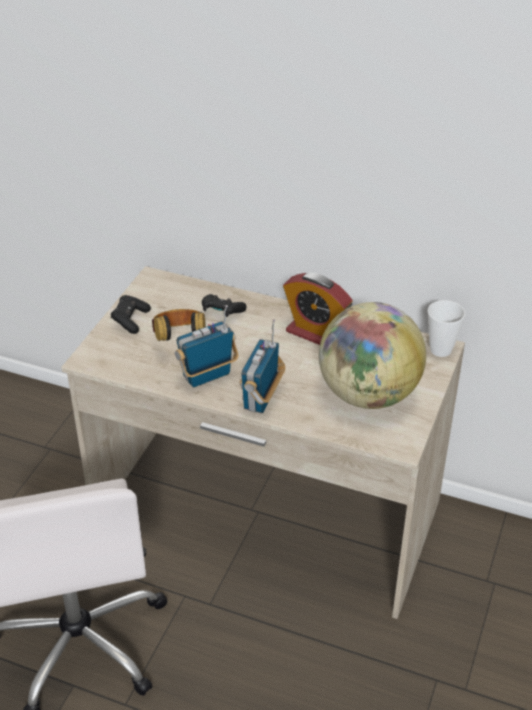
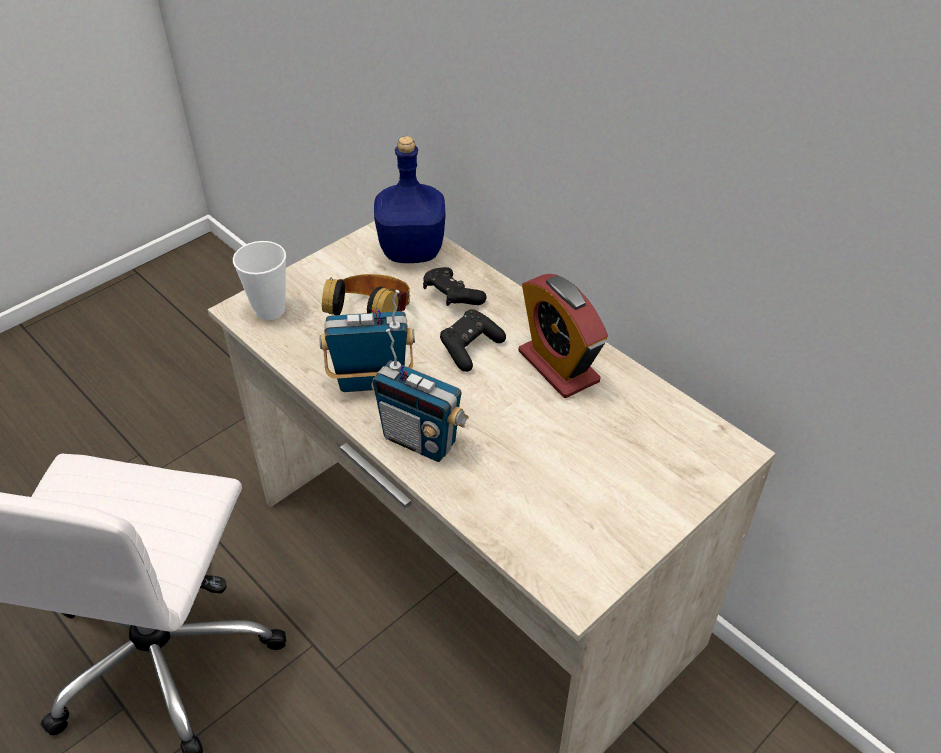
camera: 25 degrees right, 5 degrees up
(130, 320) = (331, 273): black game controller -> black game controller (470, 348)
(173, 292) = (410, 251): none -> blue bottle
(261, 398) = (420, 440): radio -> radio turned 105 degrees counterclockwise
(368, 394) = (574, 487): globe -> none
(440, 350) = (729, 453): cup -> cup (270, 310)

